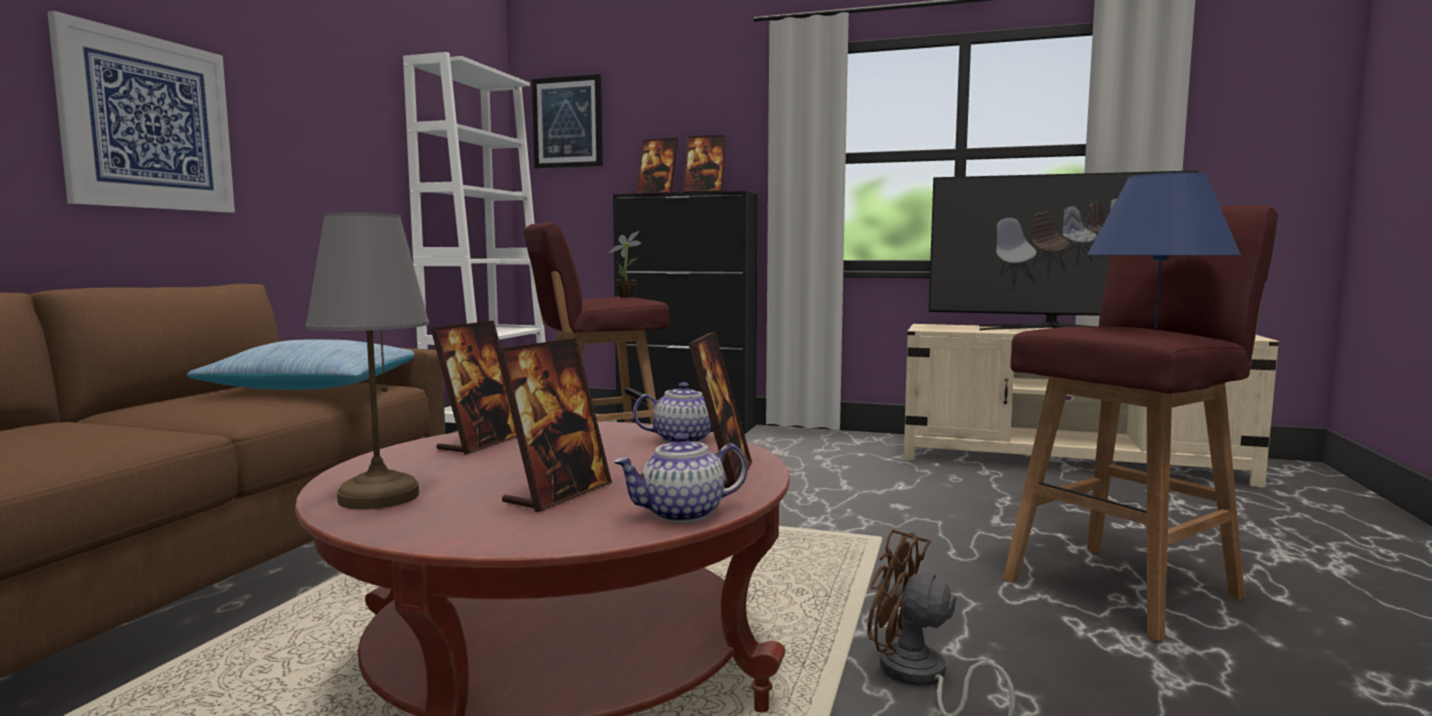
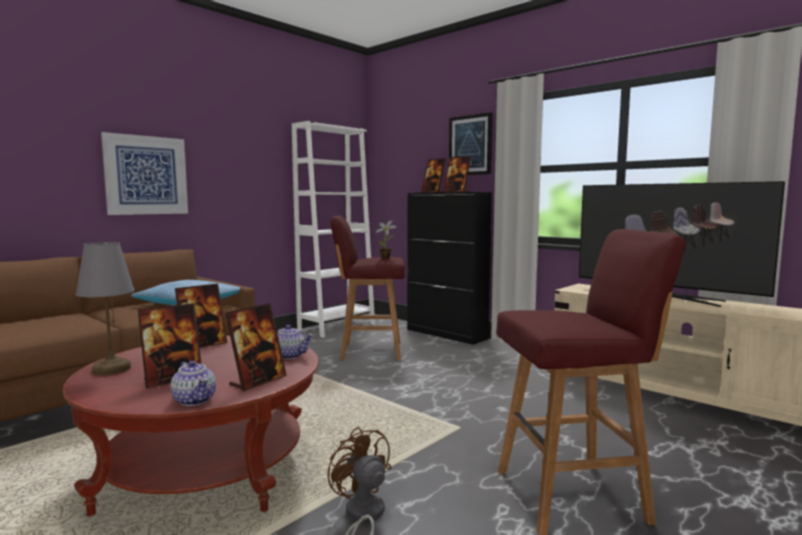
camera: 25 degrees right, 0 degrees up
(568, 122) = (395, 149): picture -> picture (470, 145)
(682, 514) = (195, 400): teapot -> teapot turned 135 degrees counterclockwise
(1155, 328) = (578, 319): blue table lamp -> none

